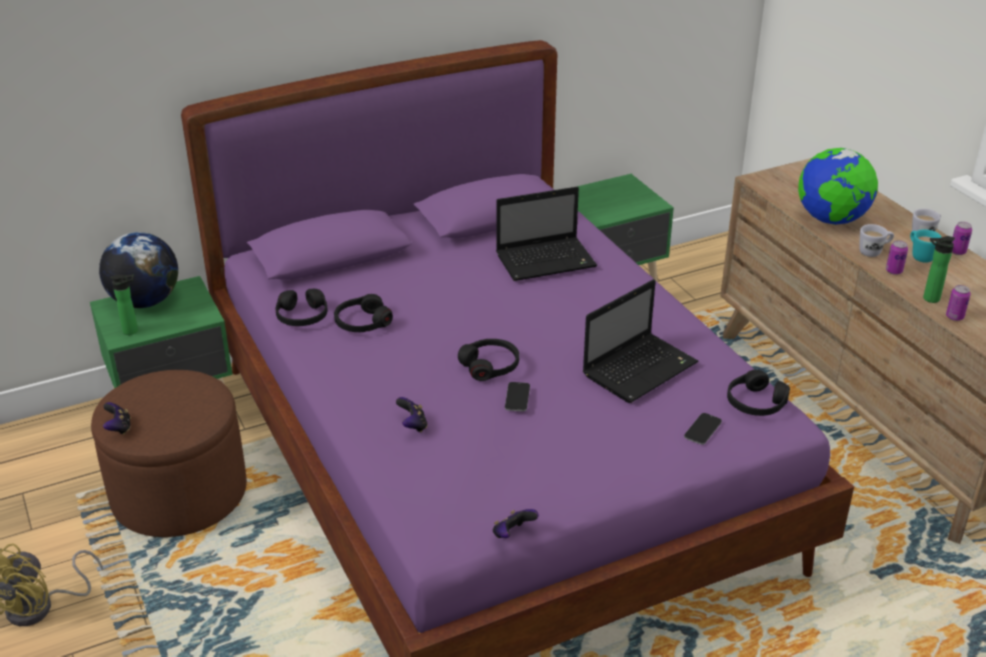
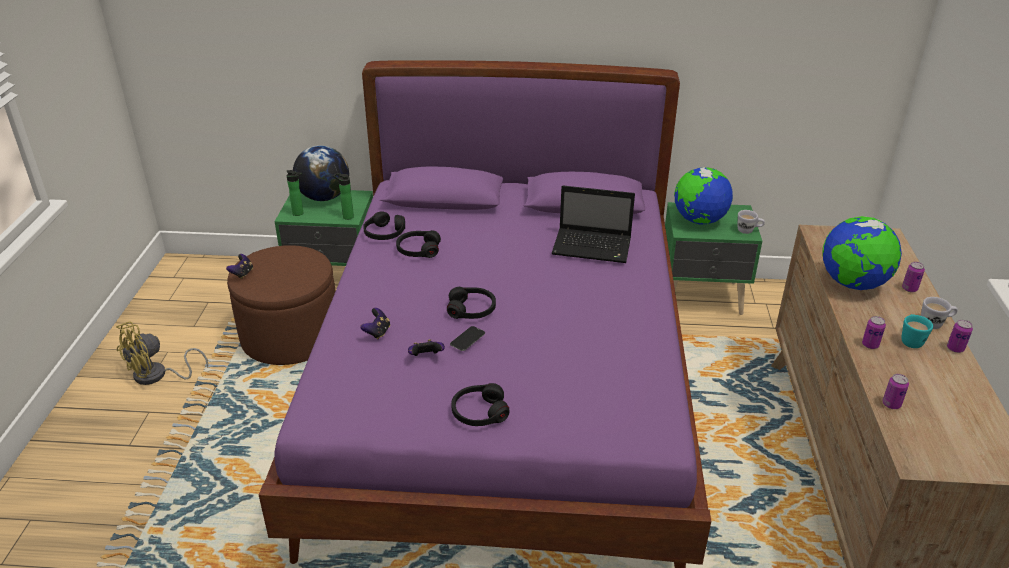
camera: 30 degrees right, 0 degrees up
(512, 534) = (365, 437): game controller -> game controller (426, 357)
(597, 204) = (699, 220): none -> globe
(640, 368) = (584, 351): laptop -> none
(702, 429) = (586, 417): phone -> none
(755, 403) = (652, 413): black headphones -> black headphones (479, 412)
(874, 252) = (867, 322): white mug -> white mug (748, 231)
(878, 210) = (909, 289): none -> can
(928, 299) = (880, 380): bottle -> bottle (346, 216)

